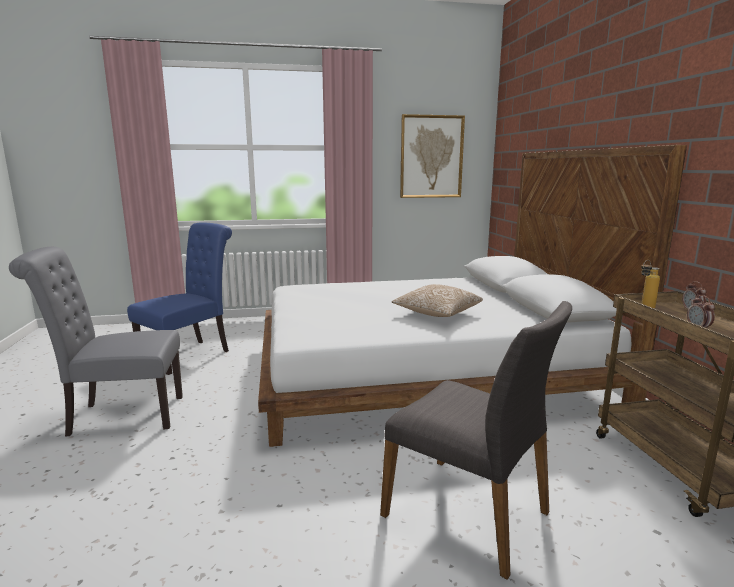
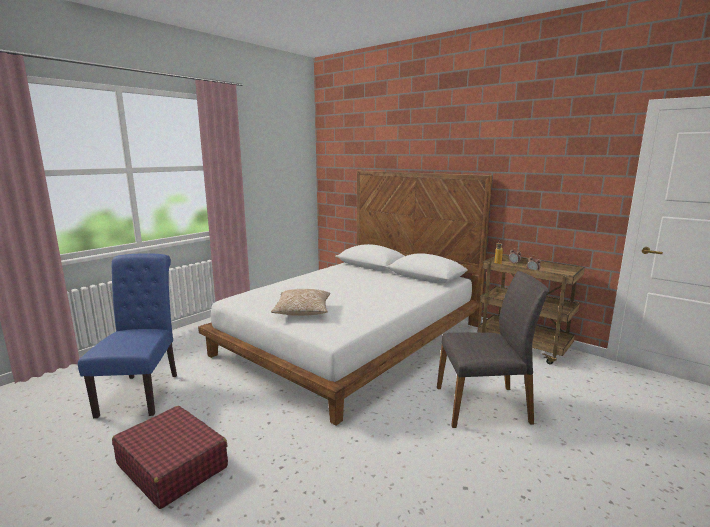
camera: 40 degrees left, 0 degrees up
(120, 416) = (172, 465): grey chair -> red suitcase
(431, 157) = (278, 172): picture -> none
(436, 313) = (377, 294): pillow -> pillow (302, 312)

